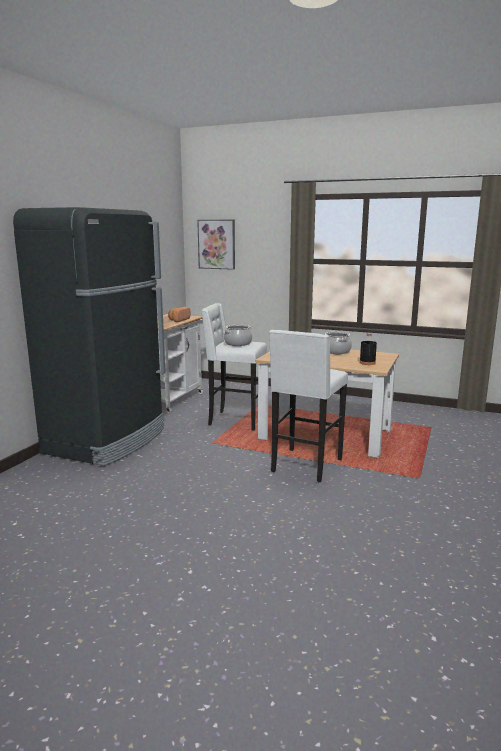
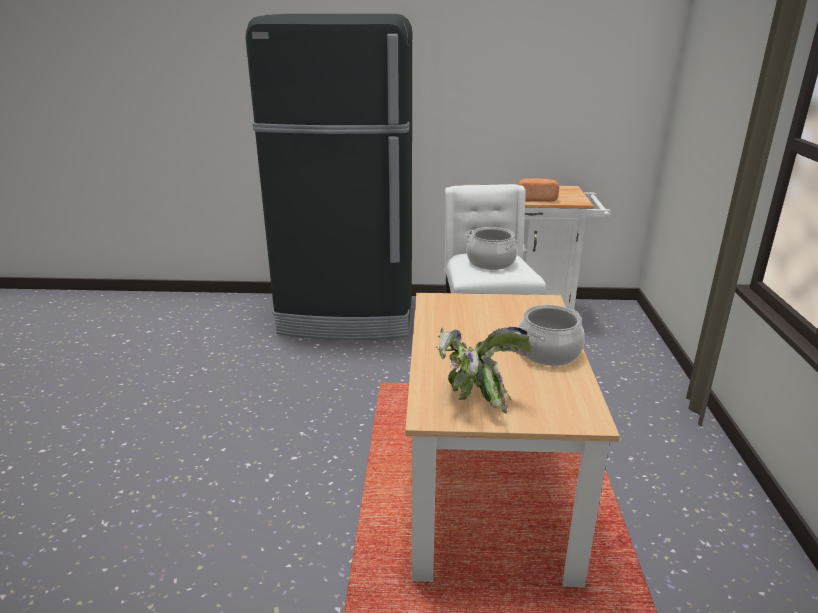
camera: 70 degrees right, 10 degrees up
(216, 244) = (700, 76): picture -> none
(305, 466) = (337, 487): white stool -> none
(367, 363) = (474, 397): black bottle -> potted plant

